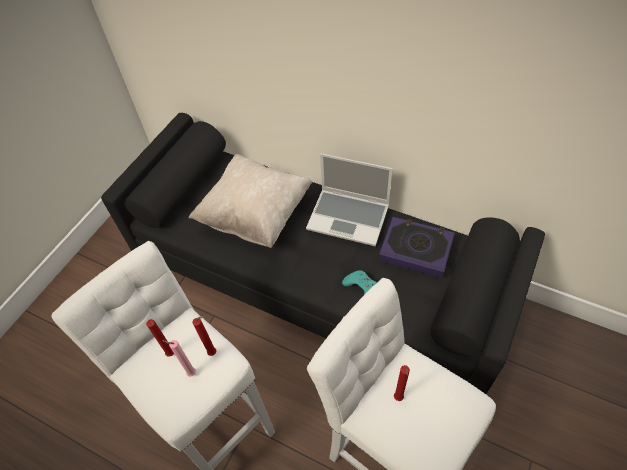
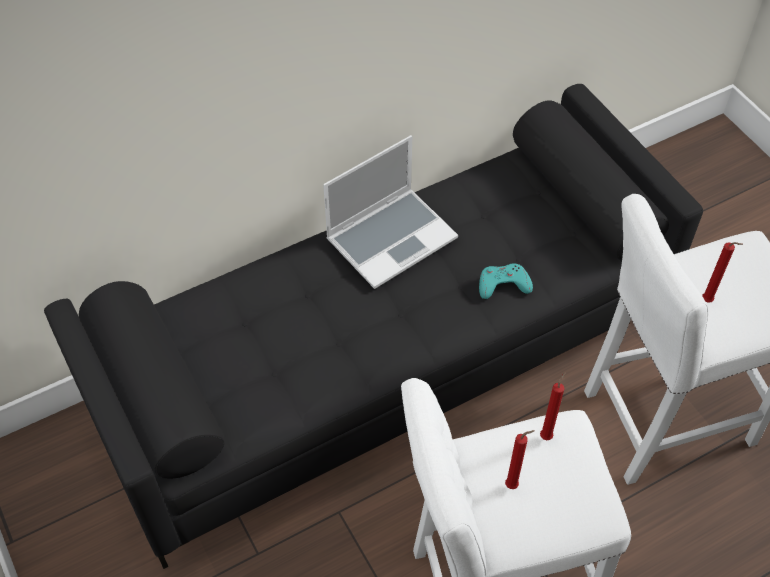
camera: 60 degrees left, 0 degrees up
(190, 373) = (556, 474): pink candle -> none
(255, 215) = (298, 331): beige pillow -> none
(416, 249) = (491, 205): book -> none

